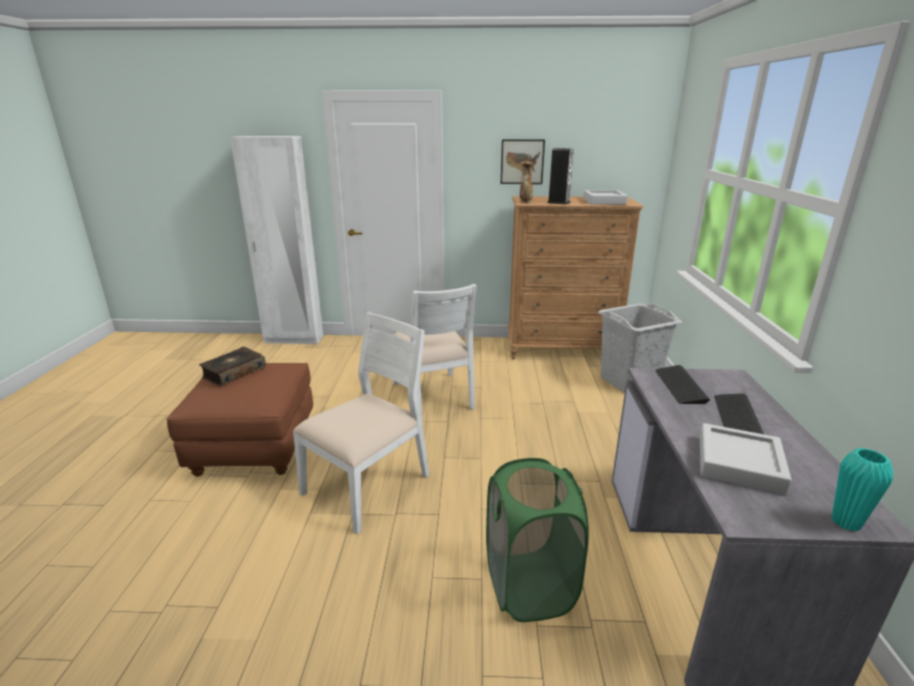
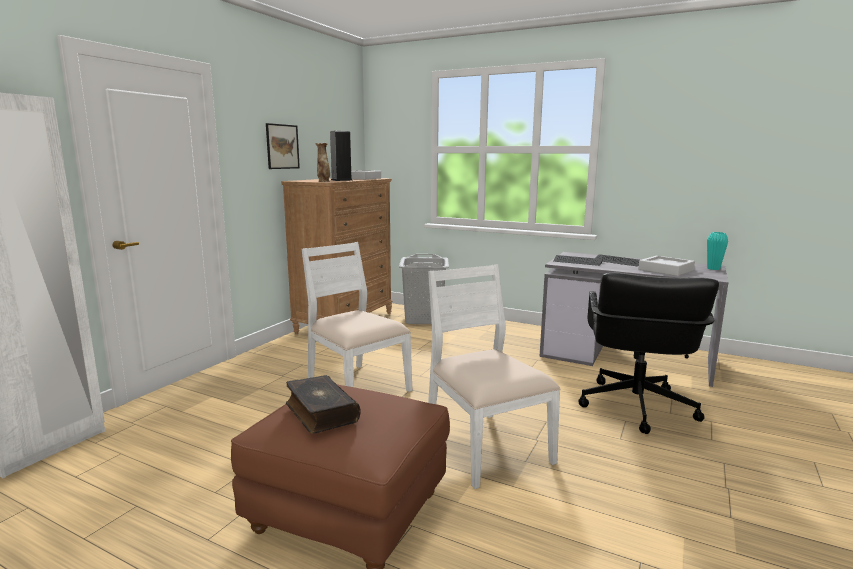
camera: 65 degrees left, 10 degrees down
(434, 395) = (356, 386): white chair -> white chair turned 135 degrees counterclockwise
(529, 586) = (635, 407): green laundry basket -> black office chair

